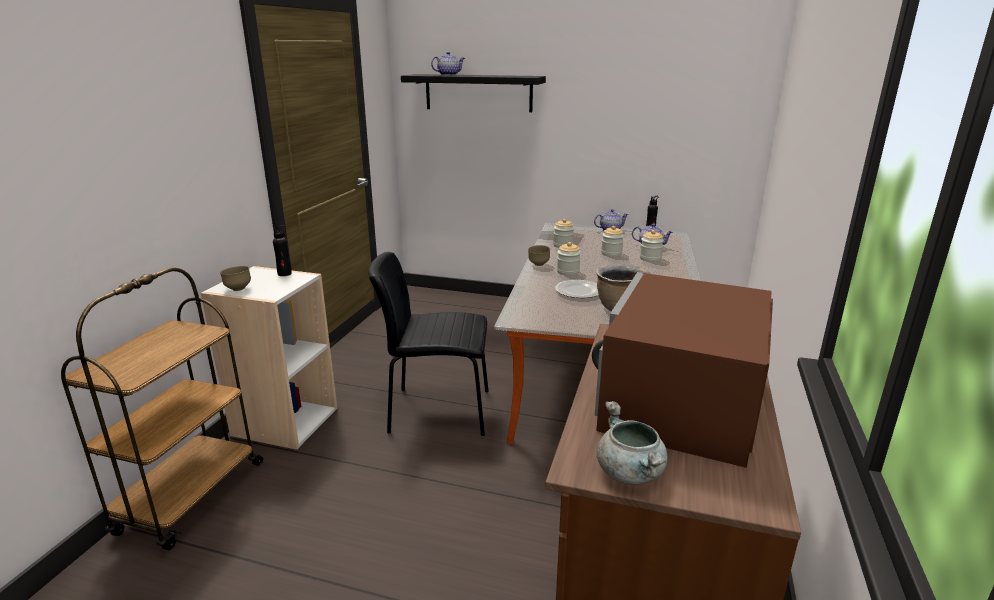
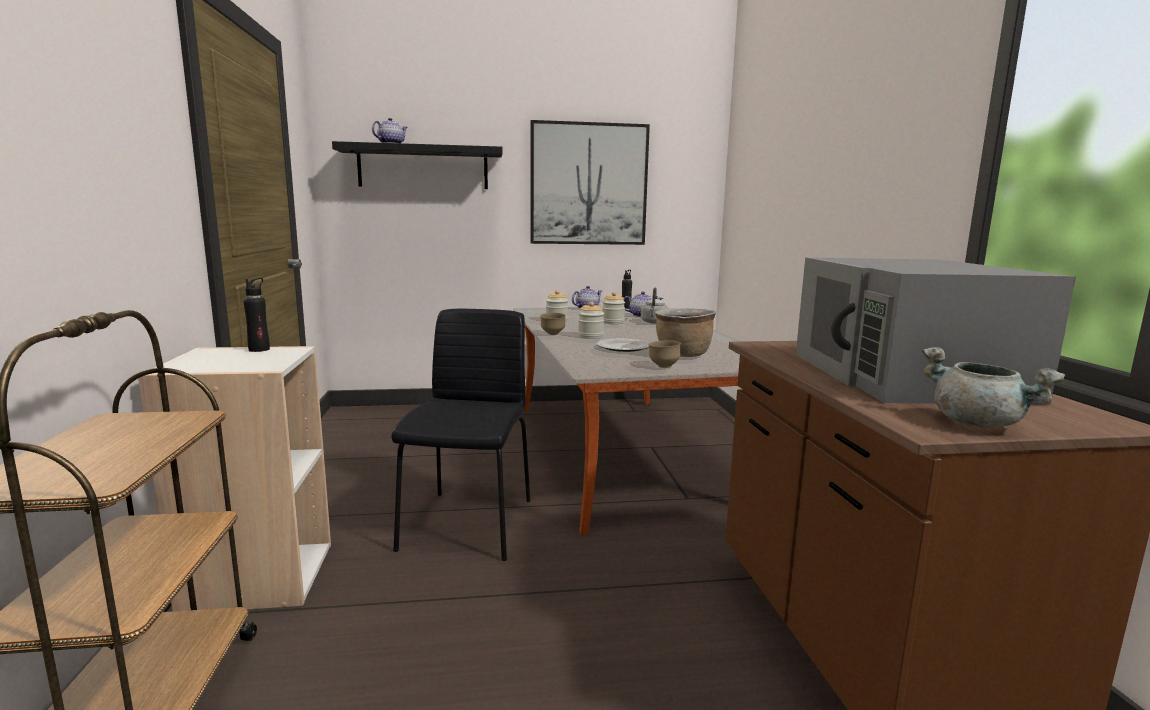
camera: 25 degrees left, 10 degrees down
(238, 289) = (202, 367): brown bowl -> brown bowl (663, 366)
(435, 411) = (469, 521): black chair -> black chair turned 120 degrees clockwise
(627, 108) = (588, 184): none -> picture
(650, 258) = (654, 322): jar -> grey kettle
(679, 401) = (906, 376): brown microwave -> grey microwave

